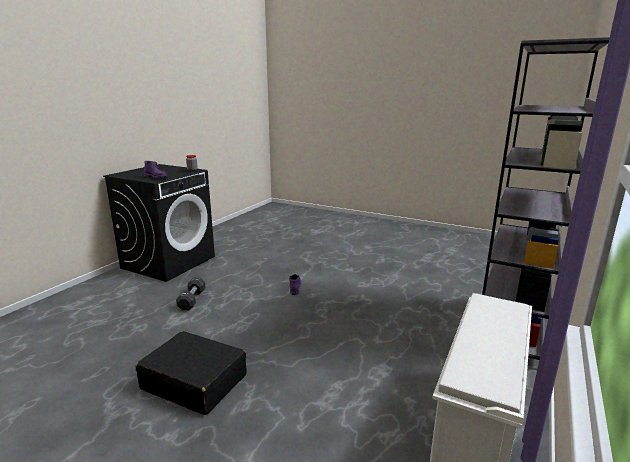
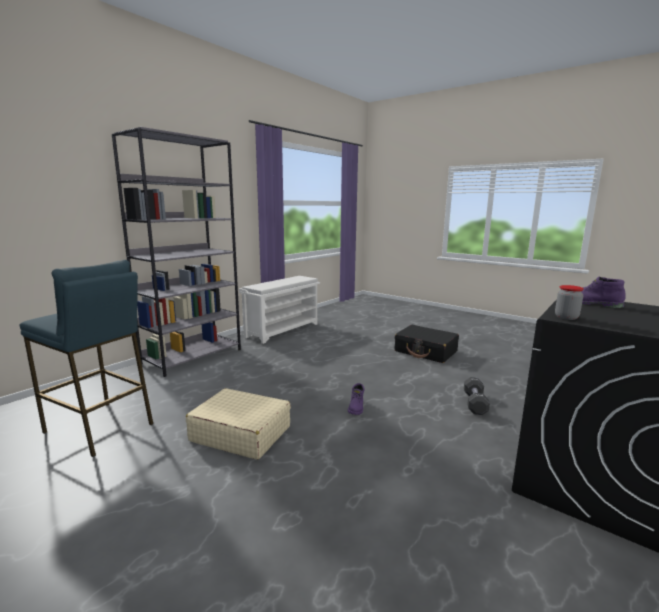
camera: 170 degrees left, 5 degrees down
(366, 266) = (240, 433): none -> beige suitcase
(454, 262) = (99, 428): none -> blue stool

